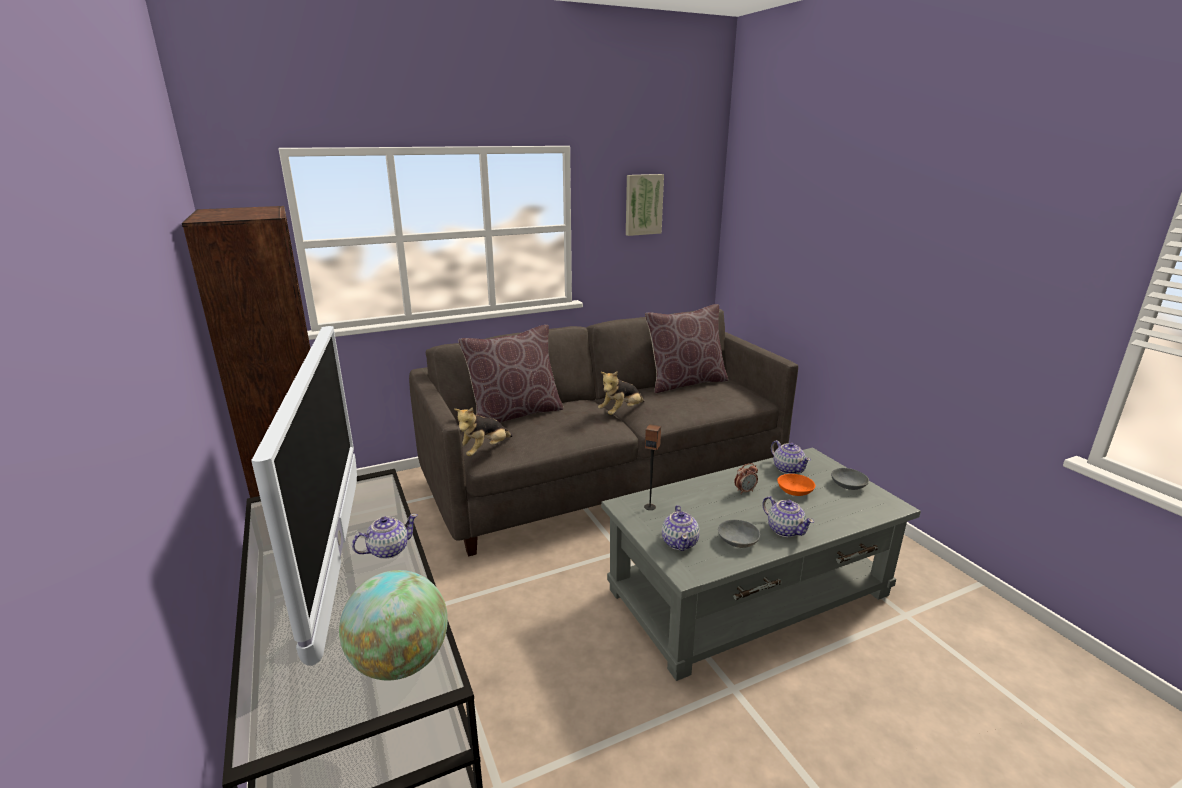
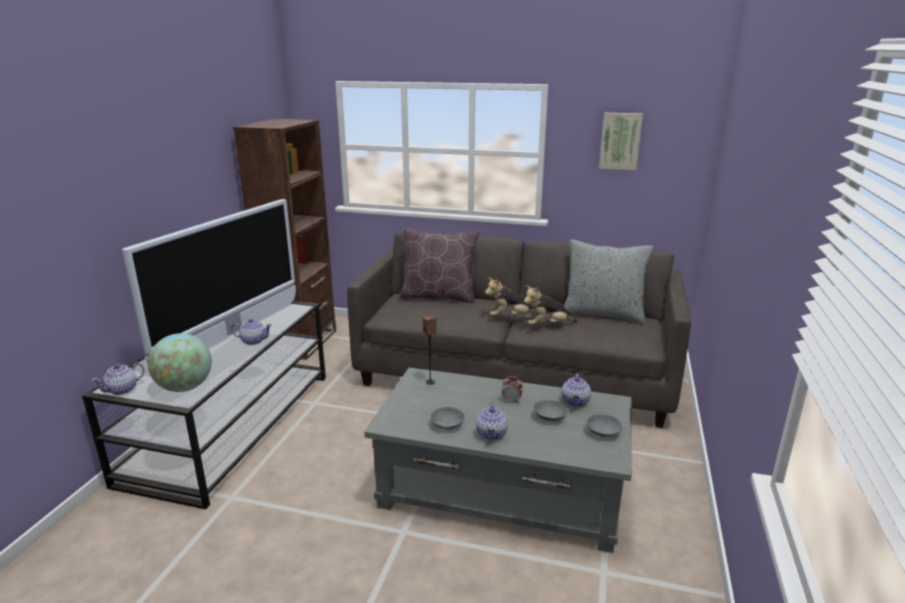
camera: 40 degrees right, 0 degrees up
(484, 450) = (385, 312): plush toy -> plush toy (547, 325)
(680, 542) = (410, 408): teapot -> teapot (123, 390)
(685, 382) = (603, 313): brown pillow -> grey pillow
(795, 491) = (550, 417): orange bowl -> grey bowl

